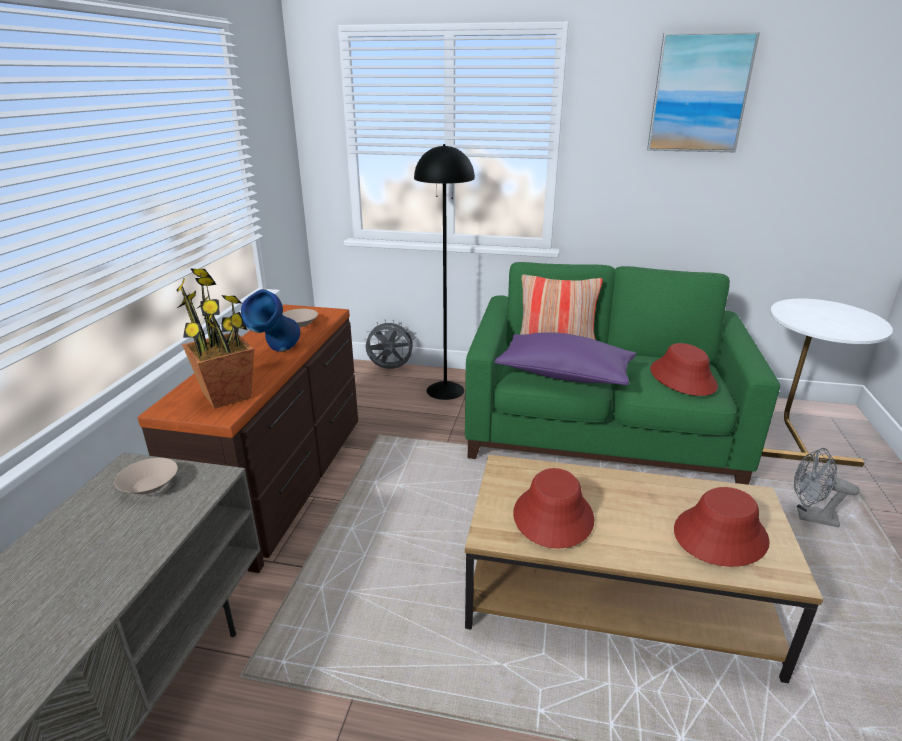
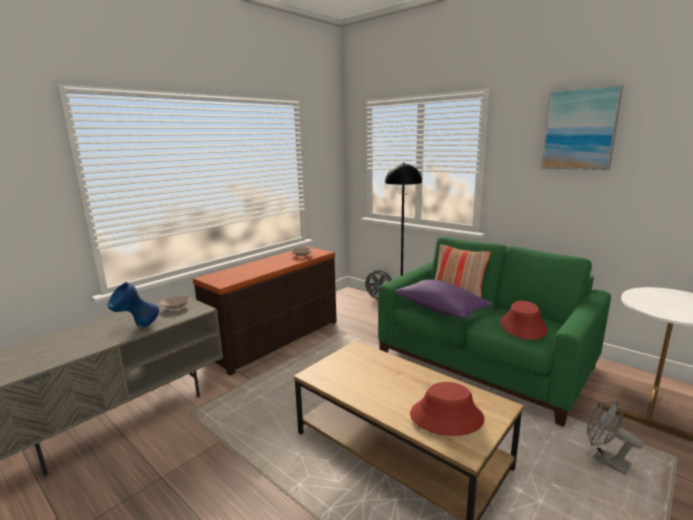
camera: 30 degrees right, 10 degrees down
(228, 395) = (234, 277): potted plant -> none
(276, 353) = (275, 265): blue vase -> blue vase (137, 327)
(552, 516) = (354, 376): red hat -> none

